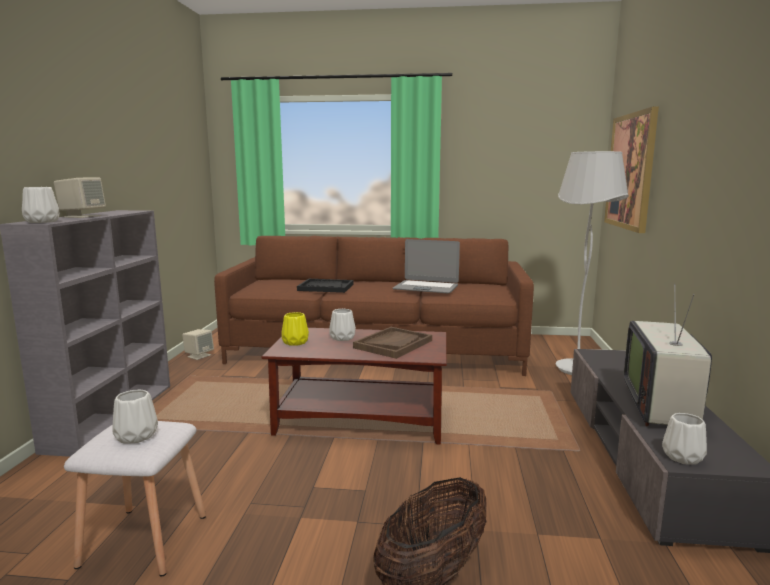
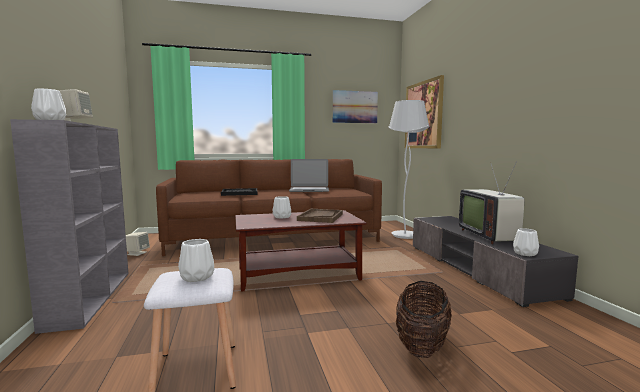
camera: 20 degrees left, 5 degrees down
(295, 342) = (251, 221): yellow vase -> none
(525, 153) = (355, 107): none -> picture

